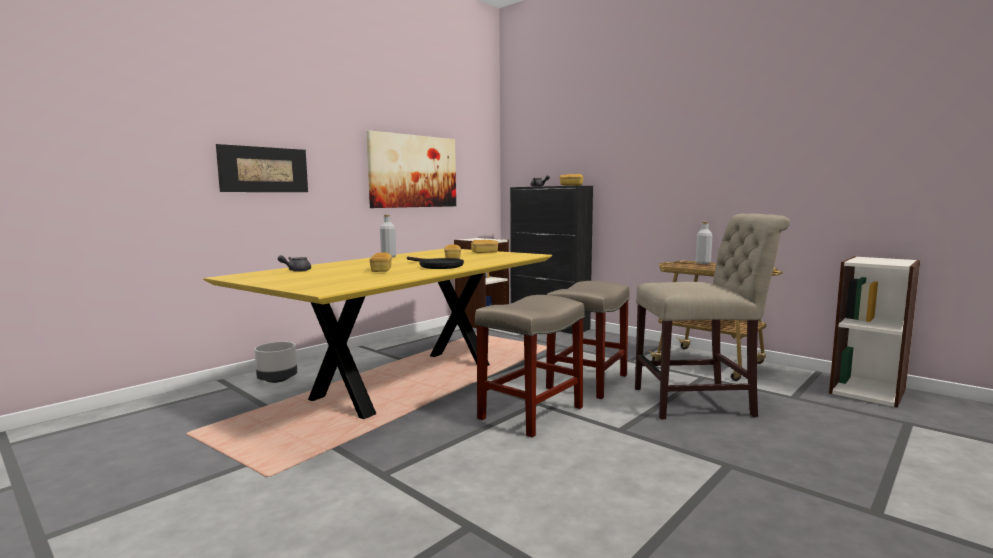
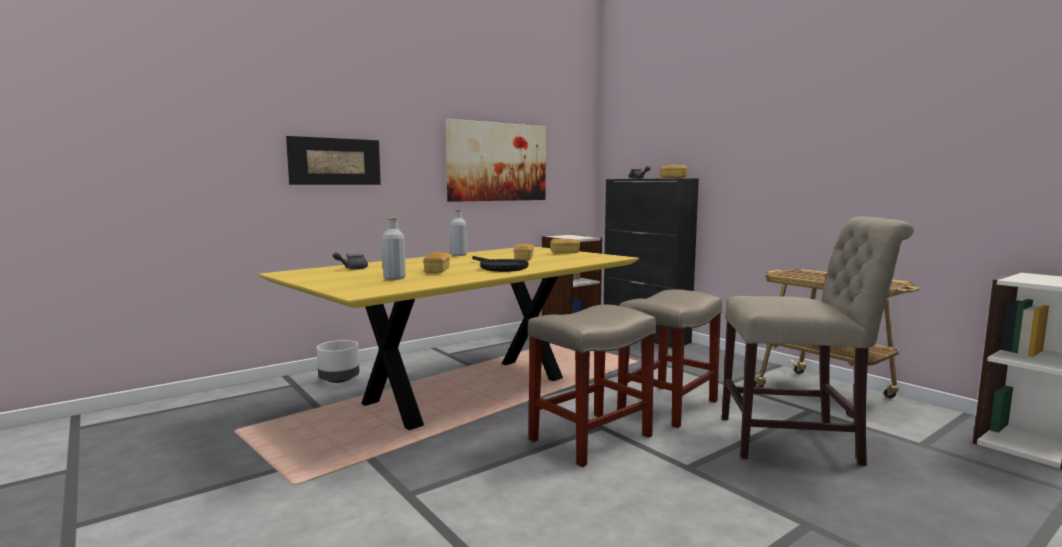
camera: 10 degrees right, 0 degrees up
(703, 263) = (821, 273): grey bottle -> grey bottle (394, 278)

